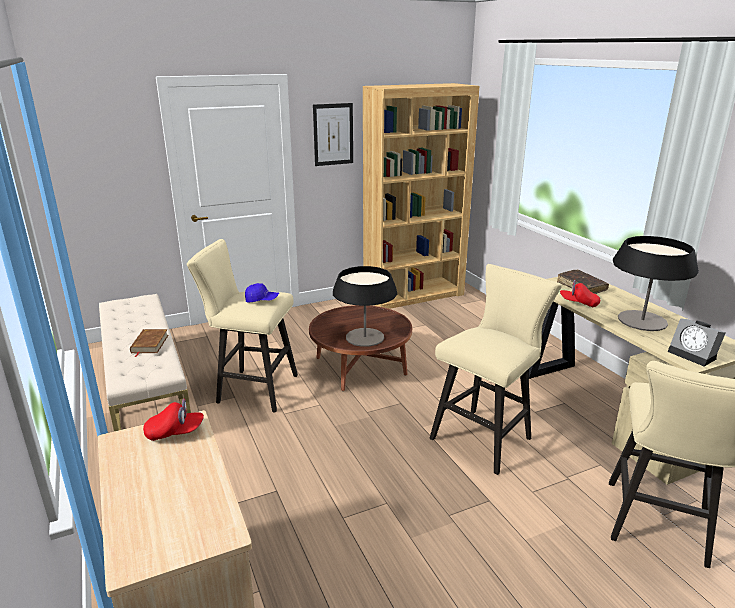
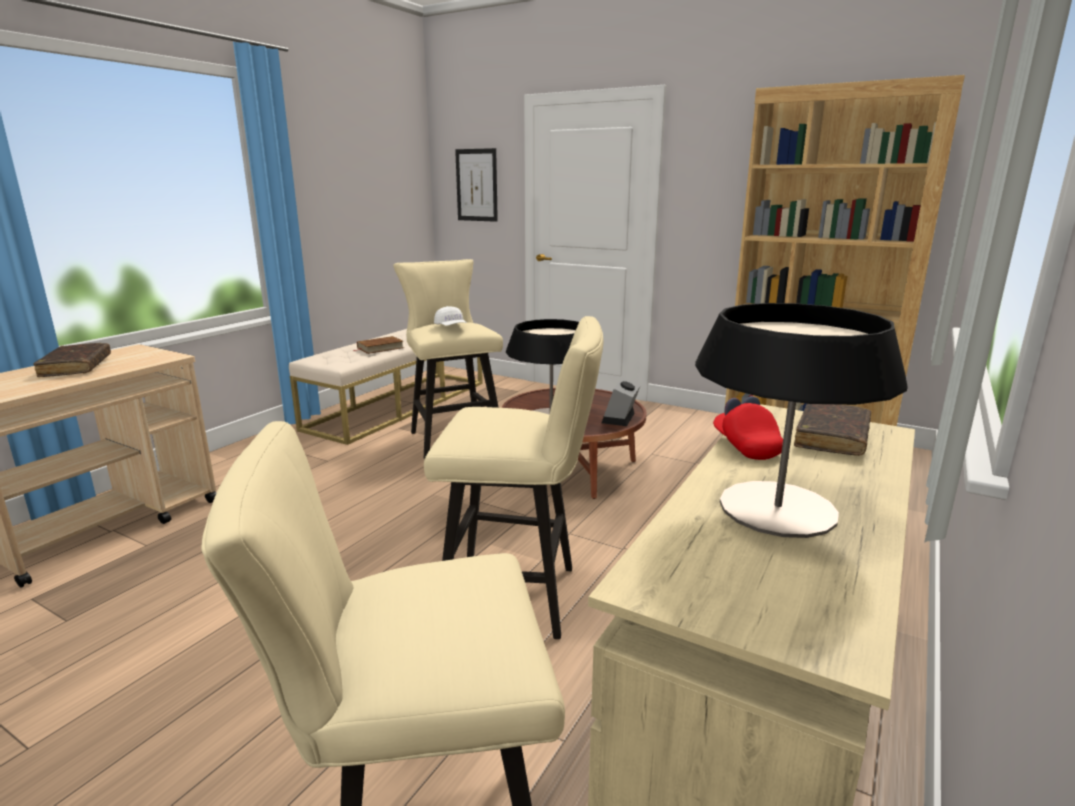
camera: 55 degrees right, 5 degrees down
(156, 476) = (76, 367): none -> brown book
(175, 432) = (149, 357): red cap -> none
(262, 300) = (451, 327): blue cap -> white cap
(333, 134) = (721, 170): picture -> picture (476, 185)
(694, 355) = (686, 585): alarm clock -> alarm clock (620, 418)

